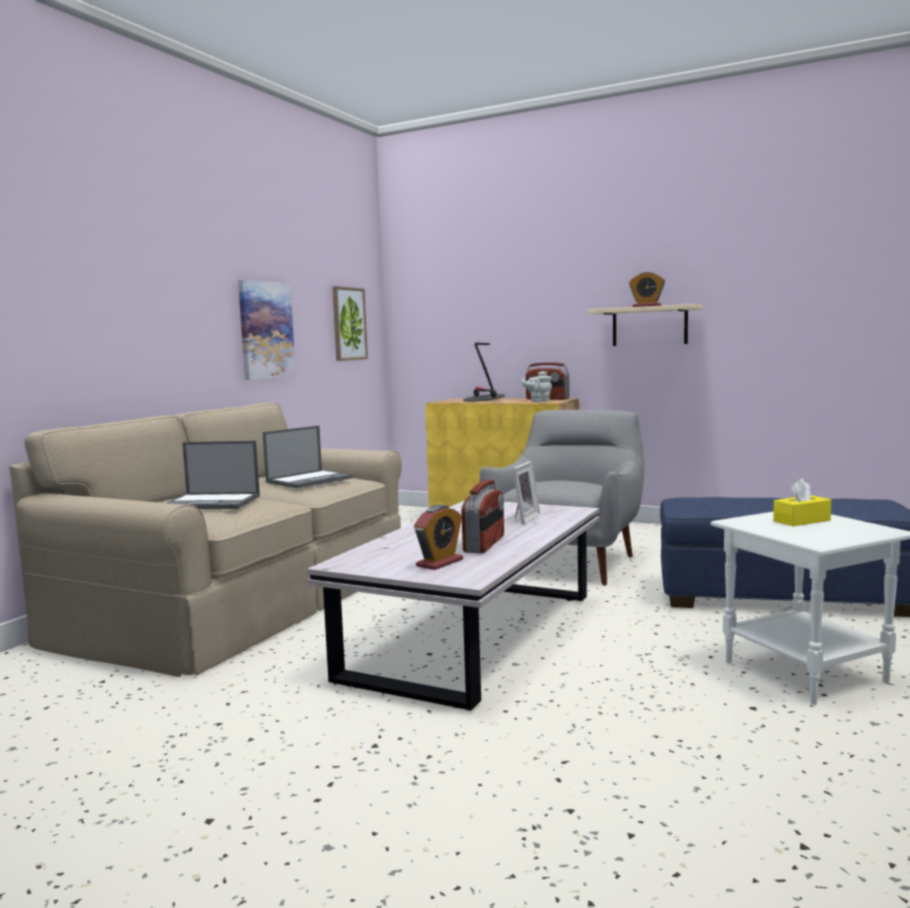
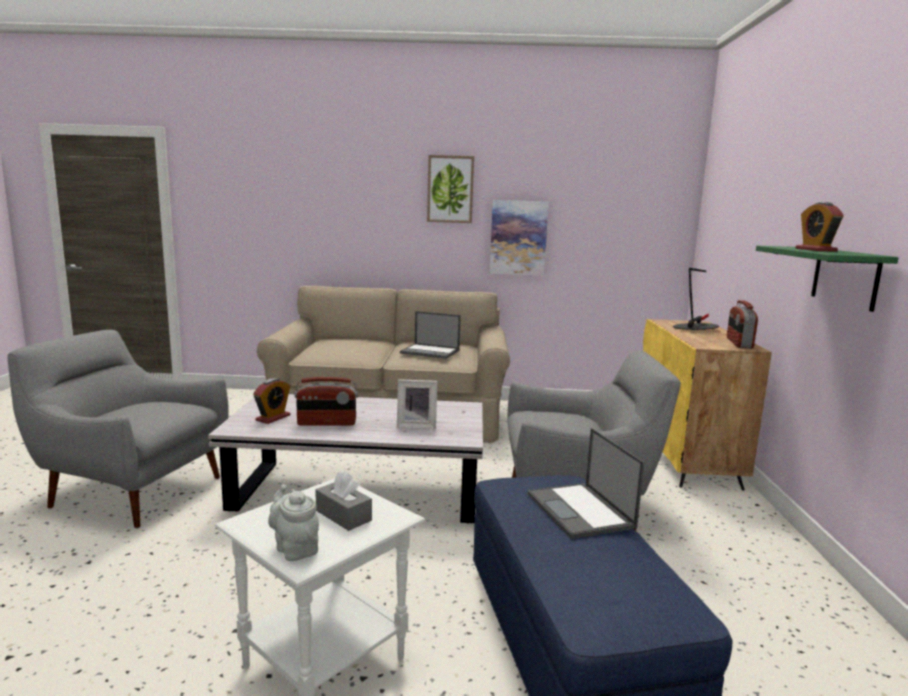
camera: 65 degrees right, 5 degrees up
(213, 502) = (344, 346): laptop -> laptop (581, 511)
(322, 790) = (132, 490): none -> grey armchair
(348, 324) = (632, 236): picture -> picture (450, 189)
(439, 563) = (273, 418): alarm clock -> alarm clock turned 75 degrees counterclockwise
(538, 401) = (708, 342): grey teapot -> grey teapot (295, 548)
(649, 326) = (845, 277): beige shelf -> green shelf
(801, 521) = (343, 515): yellow tissue box -> grey tissue box

